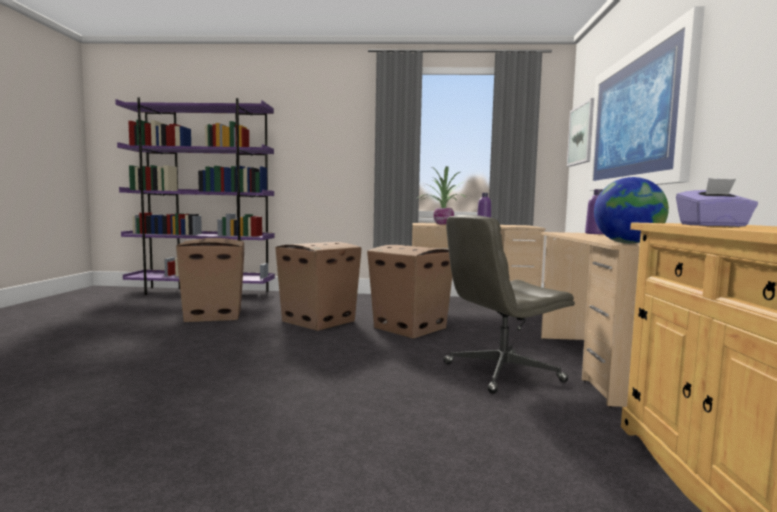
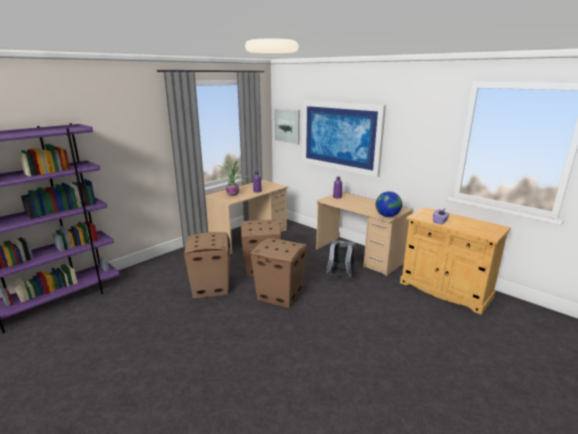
camera: 50 degrees left, 15 degrees up
(213, 315) = (137, 317): cardboard box -> cardboard box (280, 295)
(501, 373) = (340, 277): grey office chair -> grey backpack

